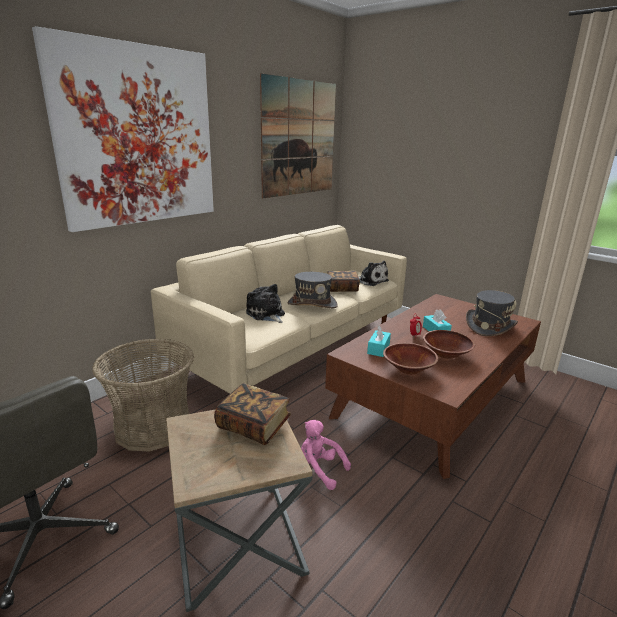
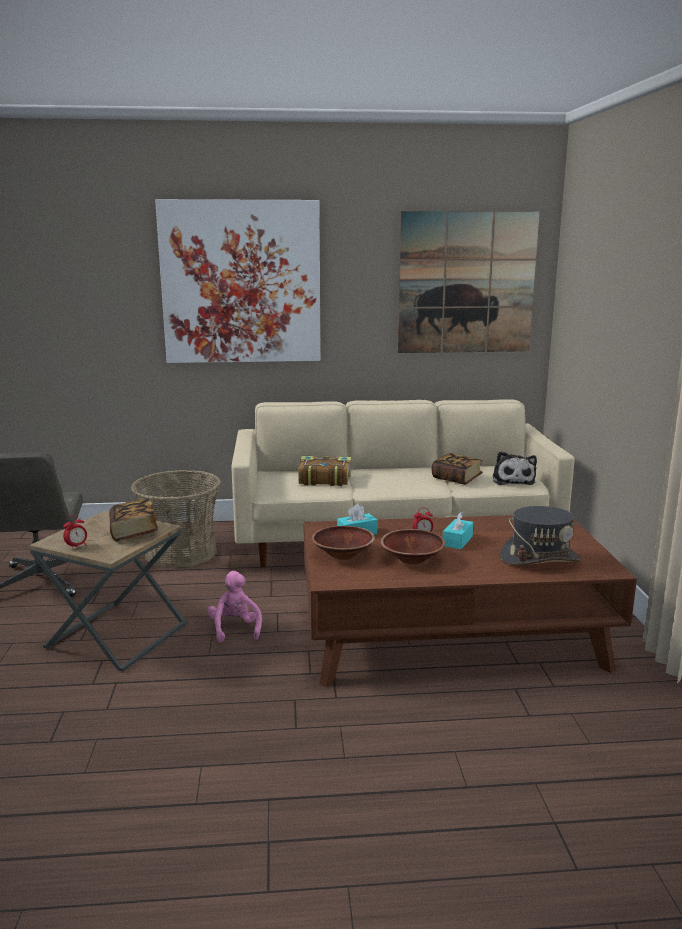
camera: 45 degrees right, 5 degrees down
(236, 473) = (77, 546): none -> alarm clock
(266, 314) = (324, 479): plush toy -> book
(312, 304) = (387, 483): grey hat -> none

